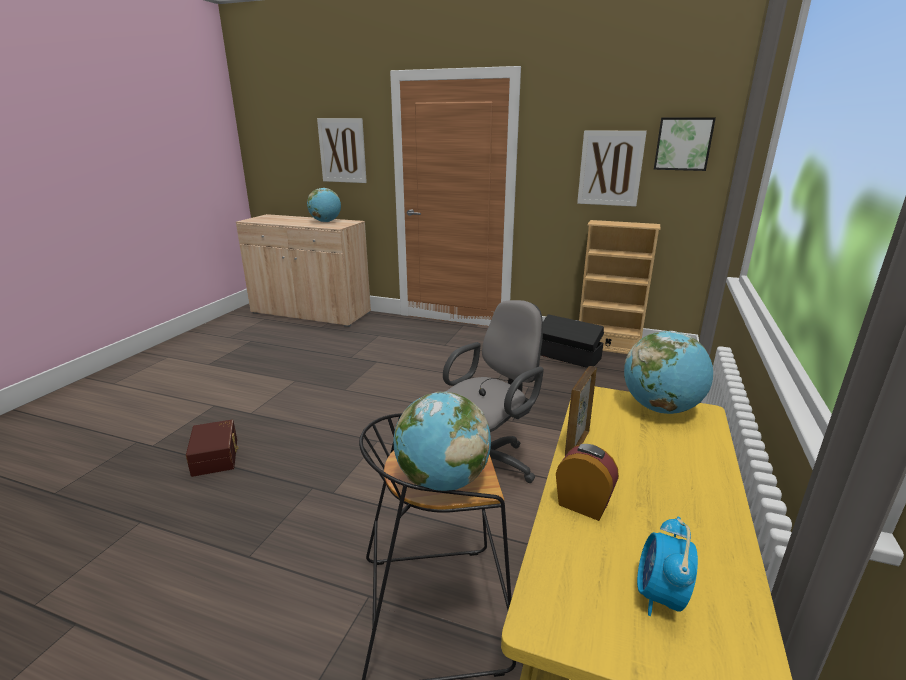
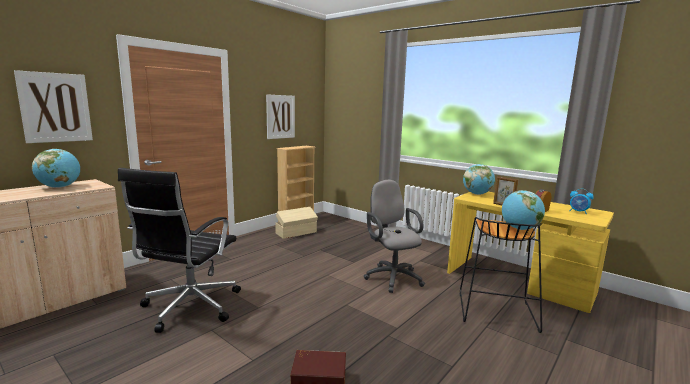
camera: 70 degrees left, 10 degrees down
(330, 359) = (189, 307): none -> black office chair
(568, 357) = (296, 233): black storage box -> beige storage box
(683, 144) = (308, 103): picture -> none

